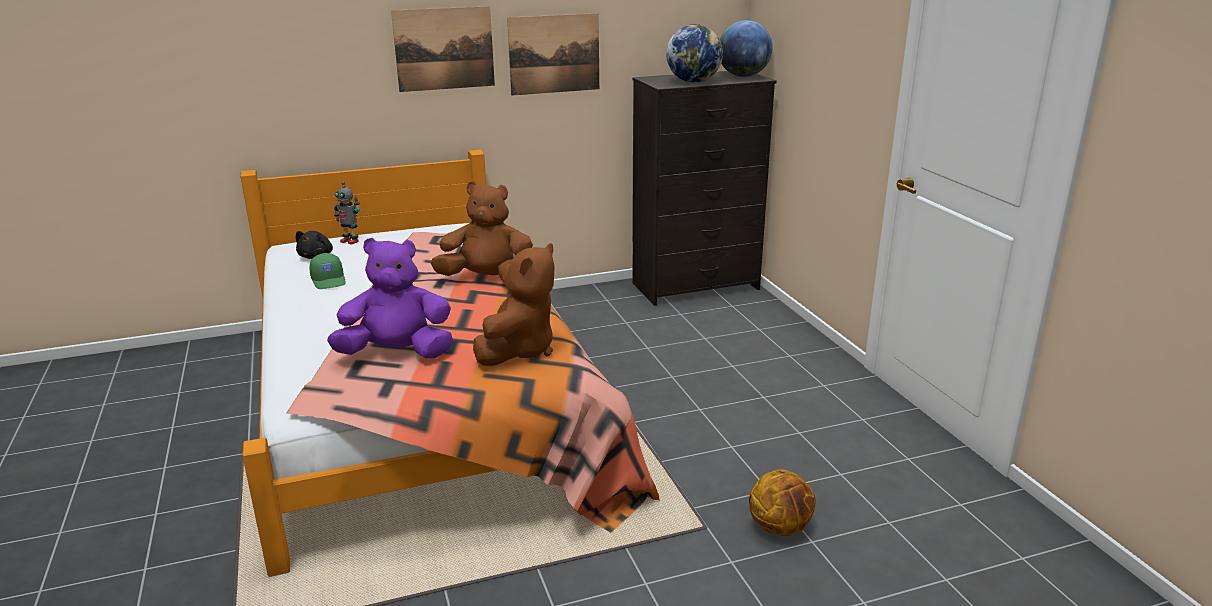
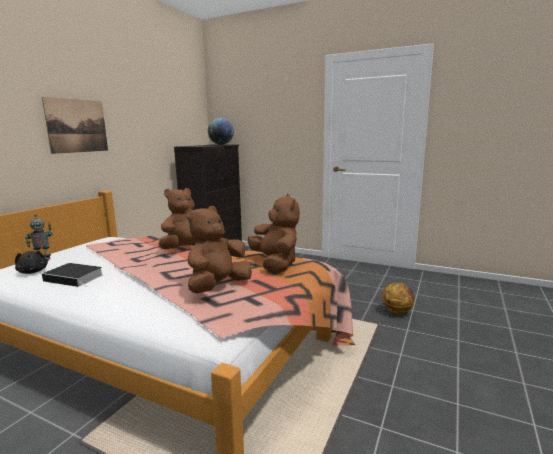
camera: 45 degrees left, 10 degrees down
(329, 281) = (75, 278): green cap -> book
(397, 353) = (218, 287): purple plush toy -> brown plush toy
(554, 54) = (135, 133): picture -> none
(693, 81) = (208, 145): globe -> none

